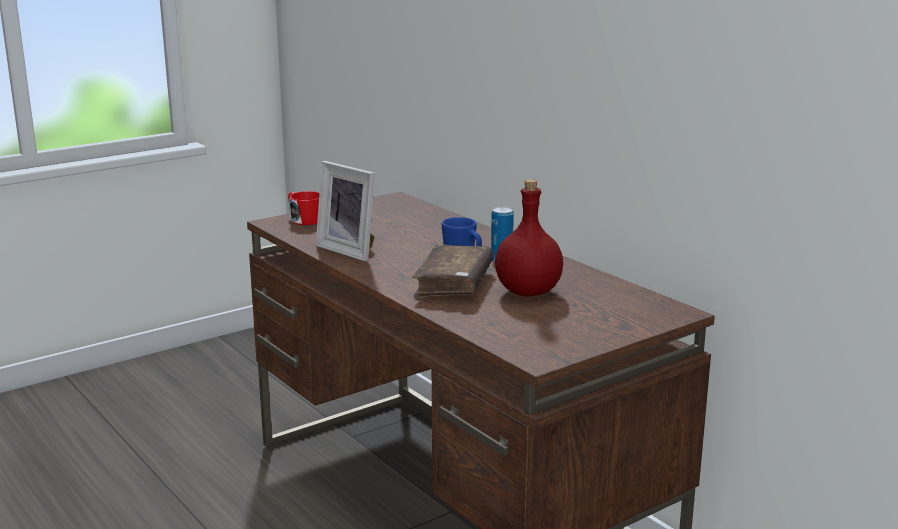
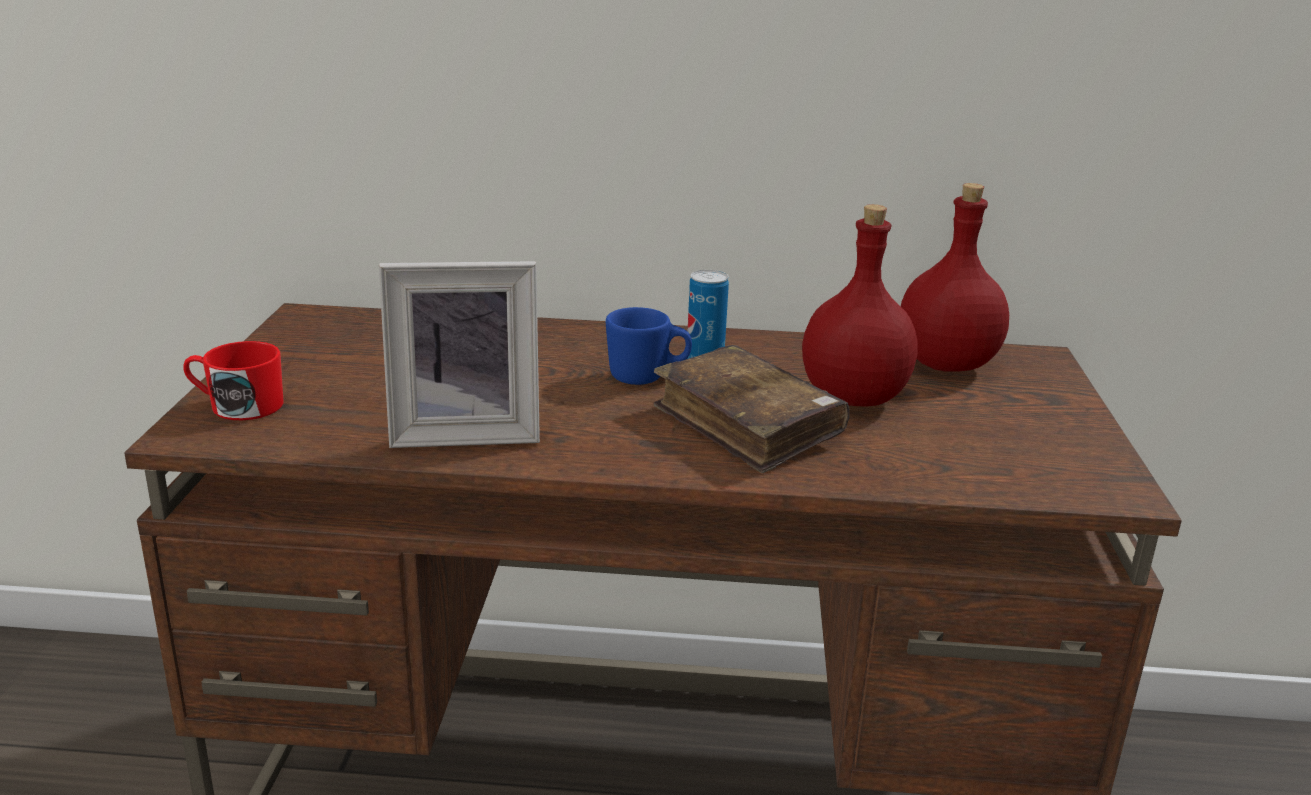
camera: 50 degrees left, 5 degrees up
(615, 298) = (946, 365): none -> red bottle

